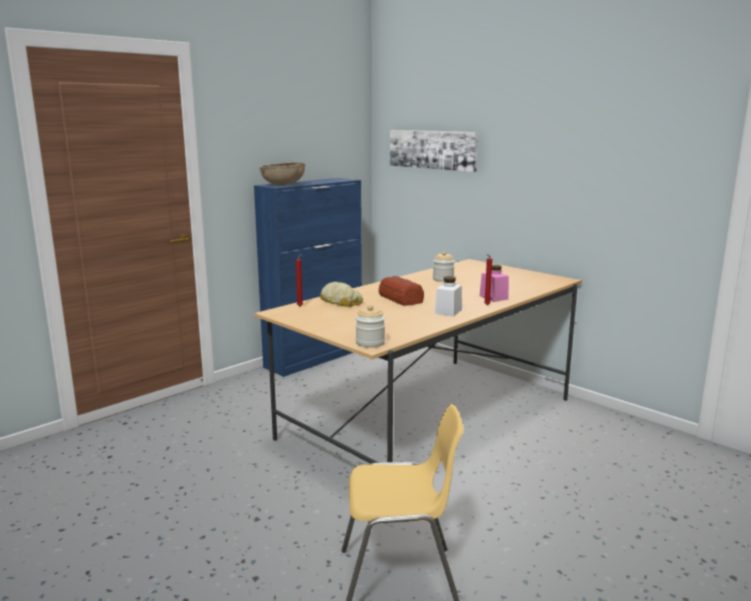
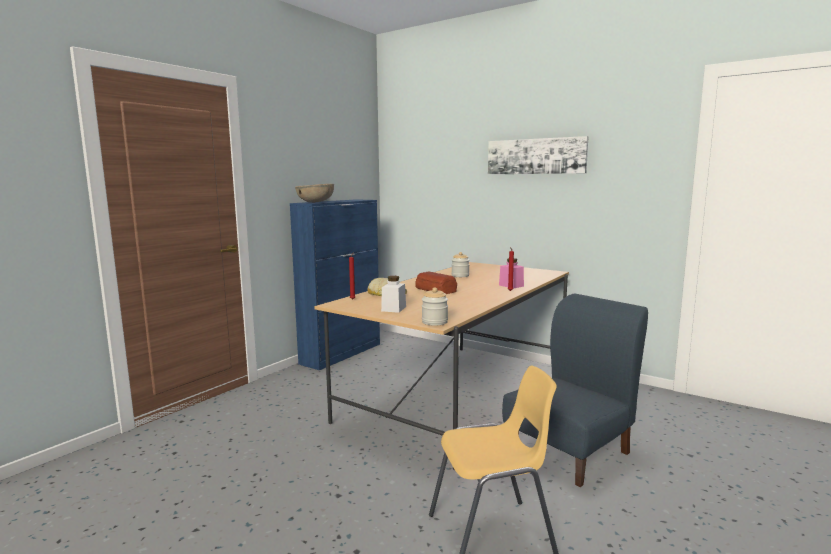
camera: 10 degrees left, 5 degrees down
(432, 149) = (434, 174): picture -> picture (536, 156)
(448, 312) = (482, 297): white jar -> white jar (393, 309)
(529, 500) = (571, 452): none -> blue chair

